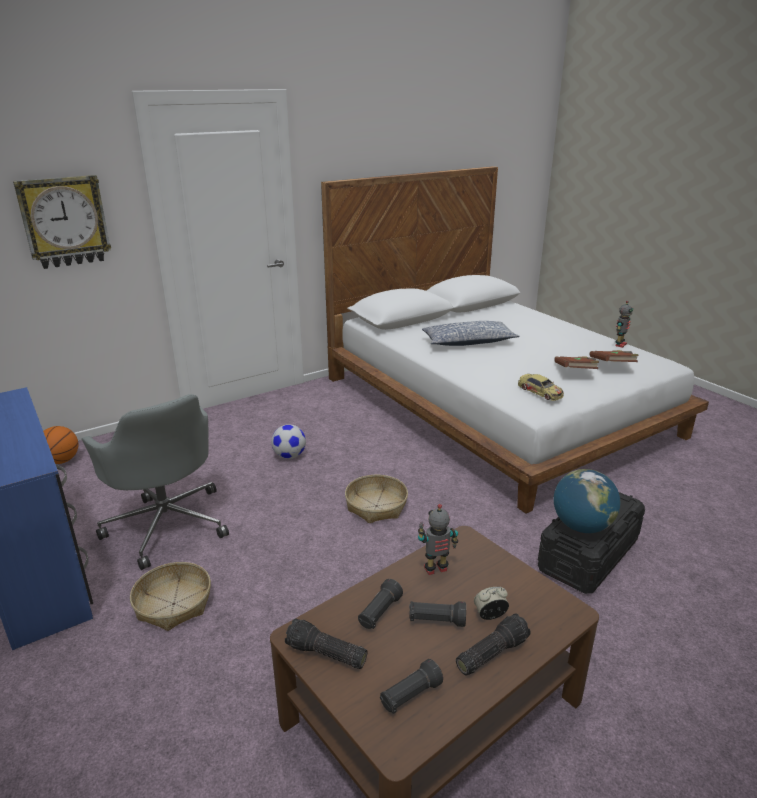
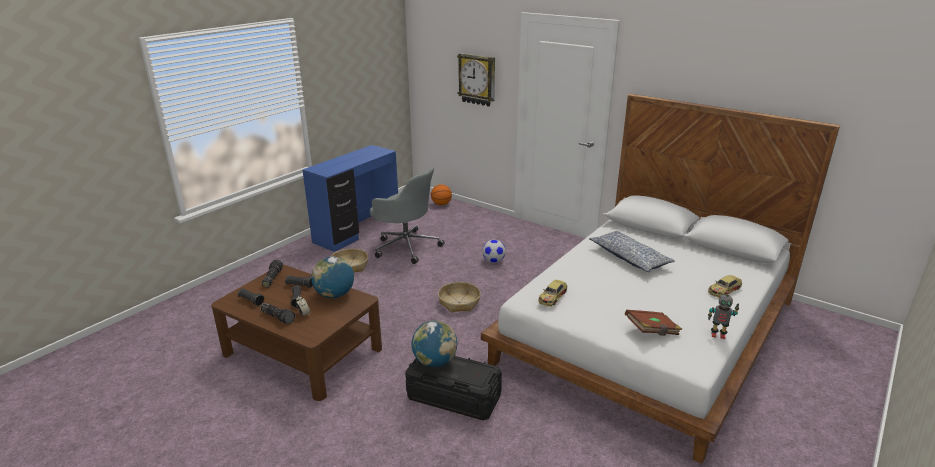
camera: 70 degrees right, 0 degrees up
(167, 523) = (406, 246): grey office chair -> grey office chair turned 90 degrees counterclockwise
(436, 570) = (335, 295): toy robot -> globe
(546, 324) = (724, 290): none -> toy car
(575, 372) = (616, 312): brown book -> none

